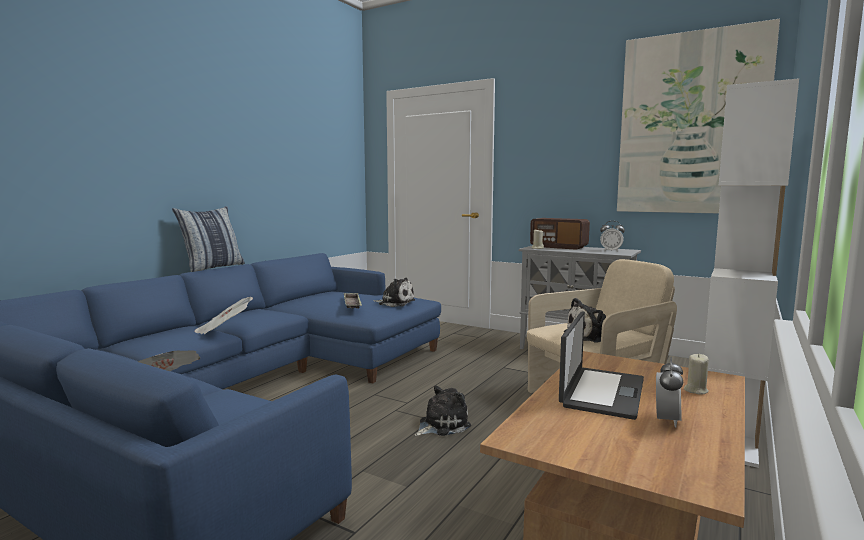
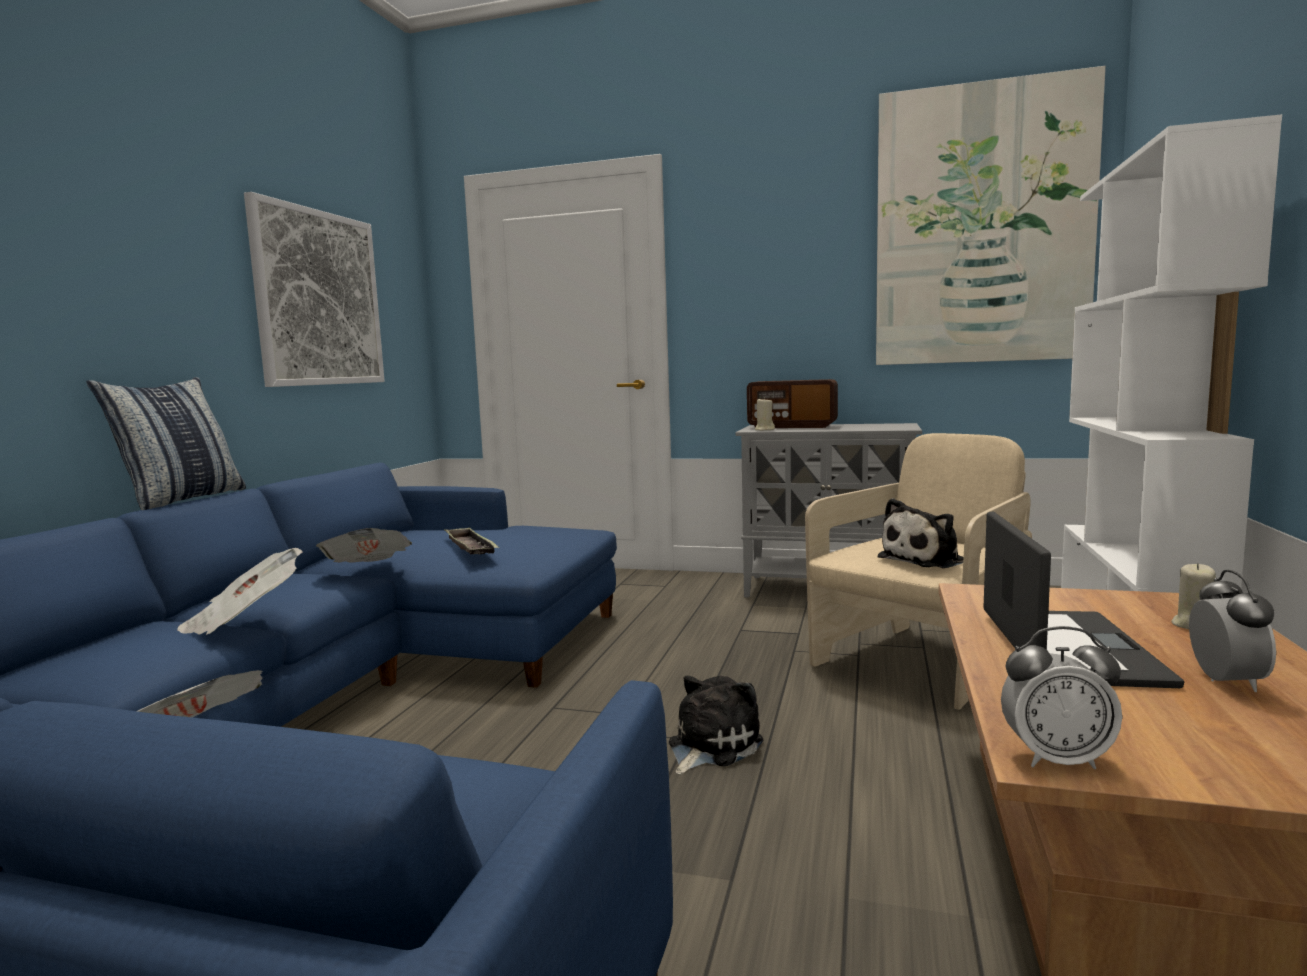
camera: 15 degrees left, 0 degrees up
(295, 311) = (368, 571): none -> newspaper
(297, 163) = (319, 298): none -> picture
(395, 303) = (543, 539): plush toy -> none
(611, 251) = (881, 427): alarm clock -> alarm clock (1056, 759)

